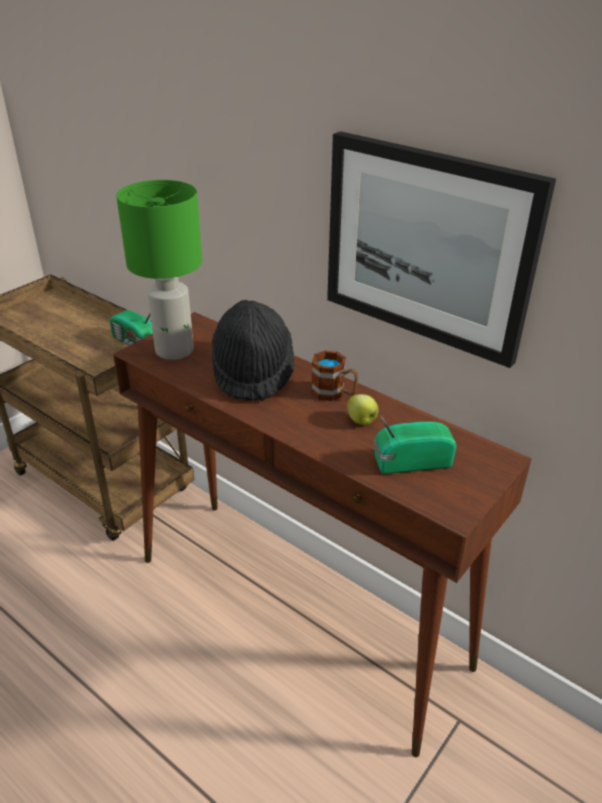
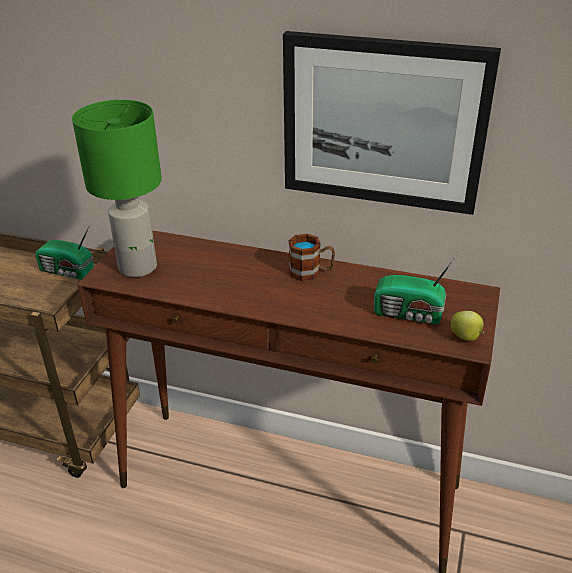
camera: 20 degrees left, 0 degrees up
(252, 372) = (226, 270): black hat -> none
(362, 421) = (350, 291): apple -> apple (466, 337)
(409, 461) = (410, 314): radio -> radio turned 135 degrees counterclockwise

